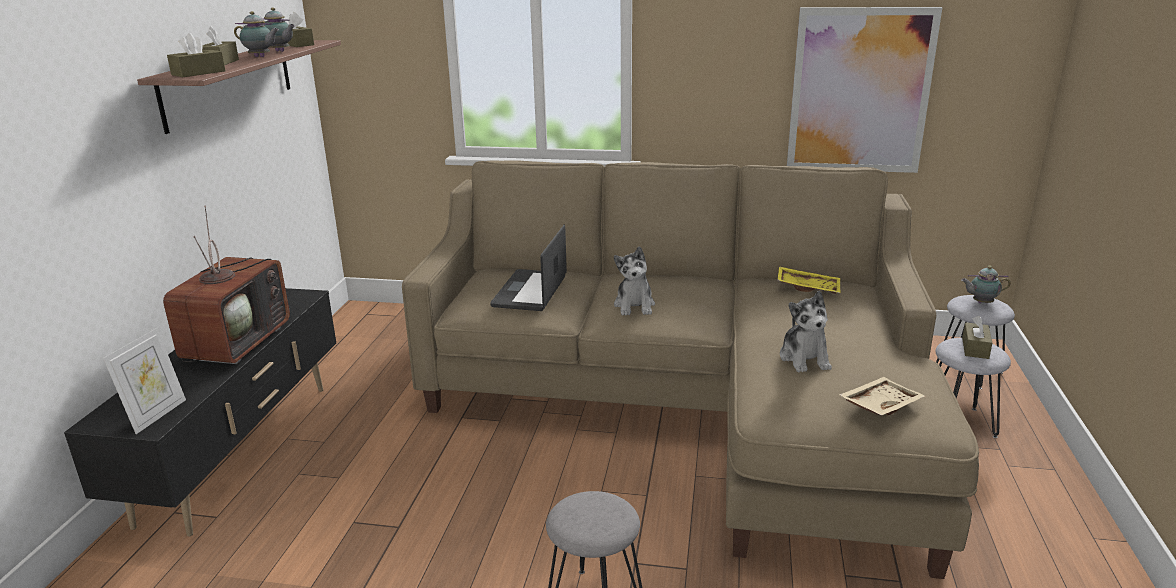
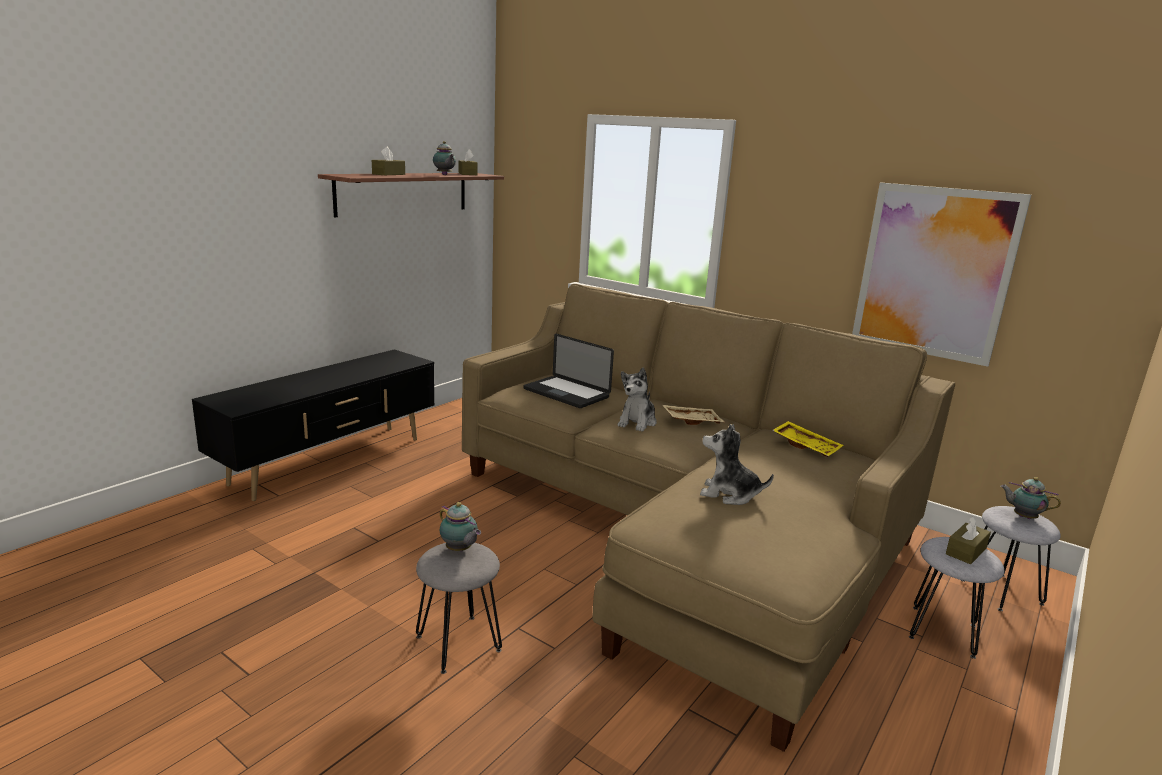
camera: 25 degrees right, 5 degrees down
(156, 415) = (247, 404): picture frame -> none
(198, 73) = (359, 175): brown tissue box -> none
(236, 342) = (341, 377): television -> none
(261, 57) = (422, 175): teapot -> teapot (459, 550)
(530, 291) = (566, 393): laptop -> laptop turned 90 degrees counterclockwise
(804, 358) = (729, 494): plush toy -> plush toy turned 90 degrees clockwise
(879, 405) = (750, 547): beige tray -> beige tray (691, 421)

